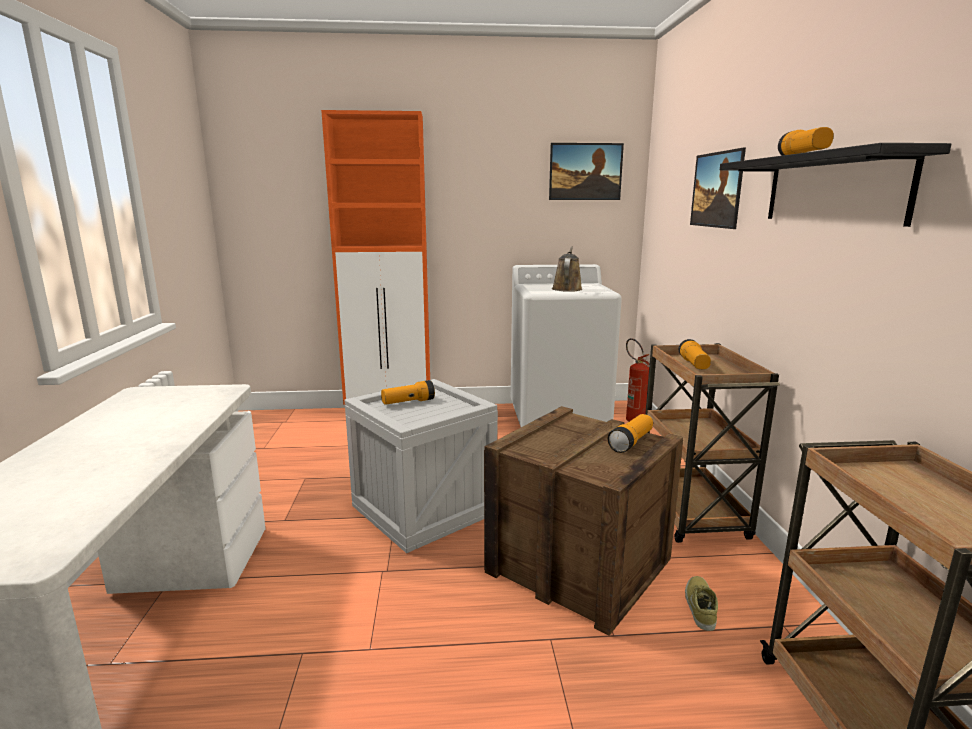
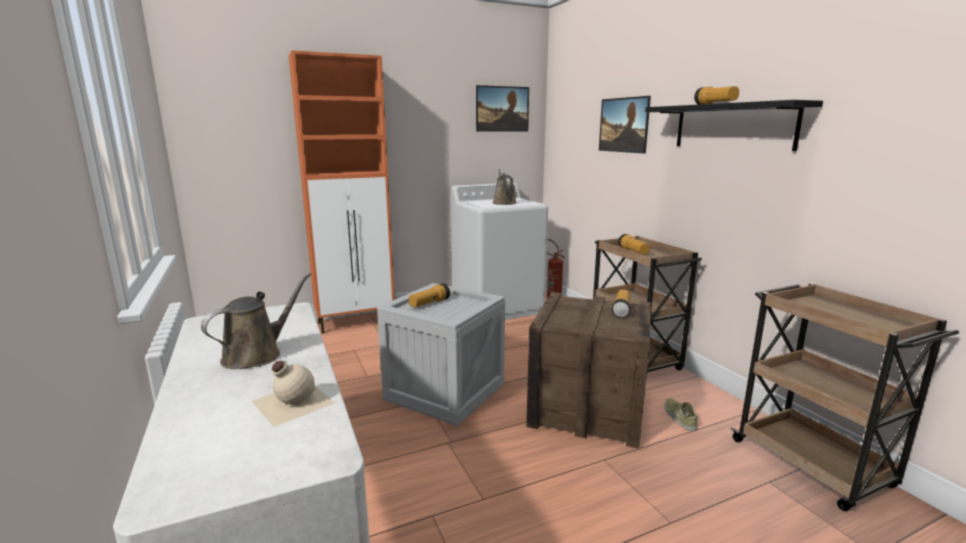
camera: 20 degrees left, 0 degrees up
(89, 489) = (291, 402): none -> beige bottle
(130, 433) = (257, 354): none -> brown watering can

